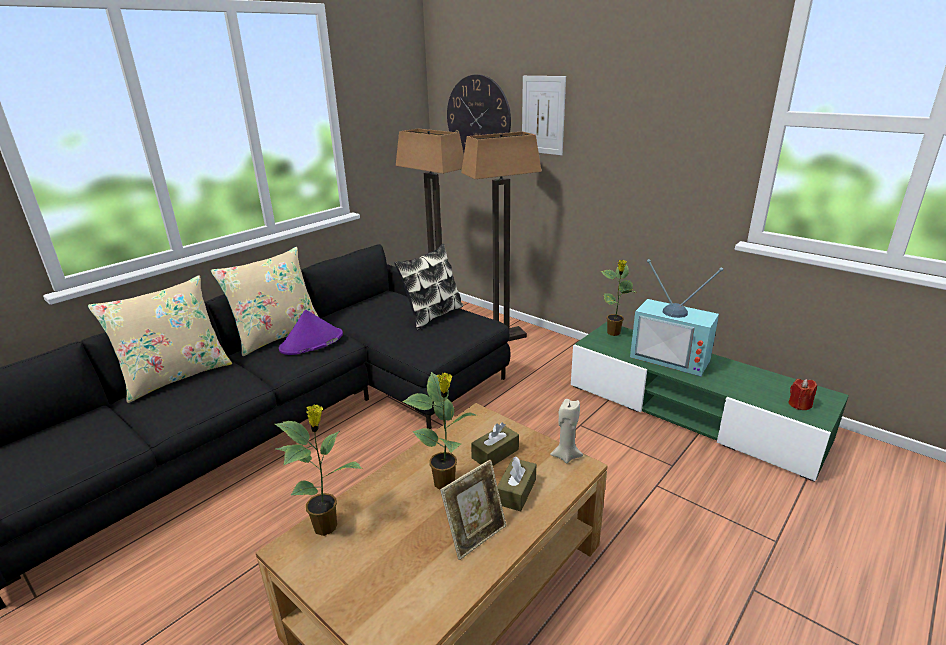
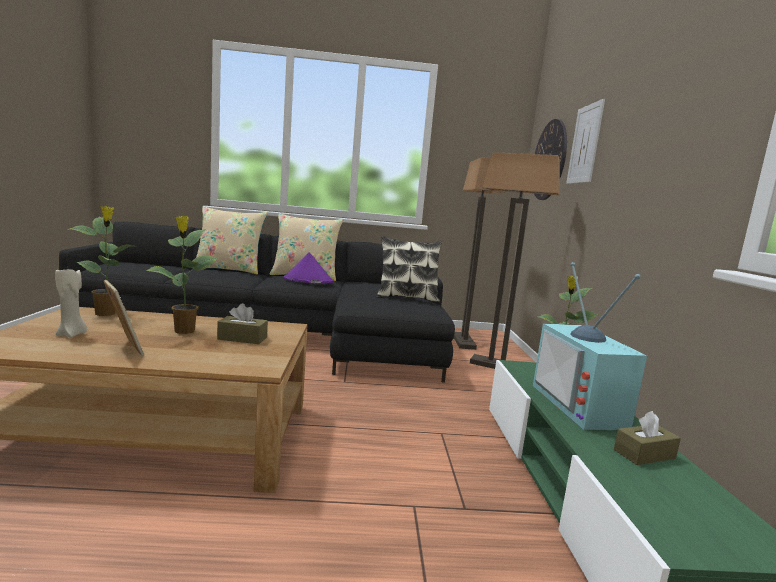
camera: 45 degrees right, 15 degrees down
(475, 535) = (124, 348): picture frame -> picture frame turned 135 degrees counterclockwise
(516, 491) = (196, 352): brown tissue box -> brown tissue box (644, 454)
(566, 456) = (272, 360): beige candle -> beige candle (72, 335)
(799, 405) = (680, 520): red candle -> none

